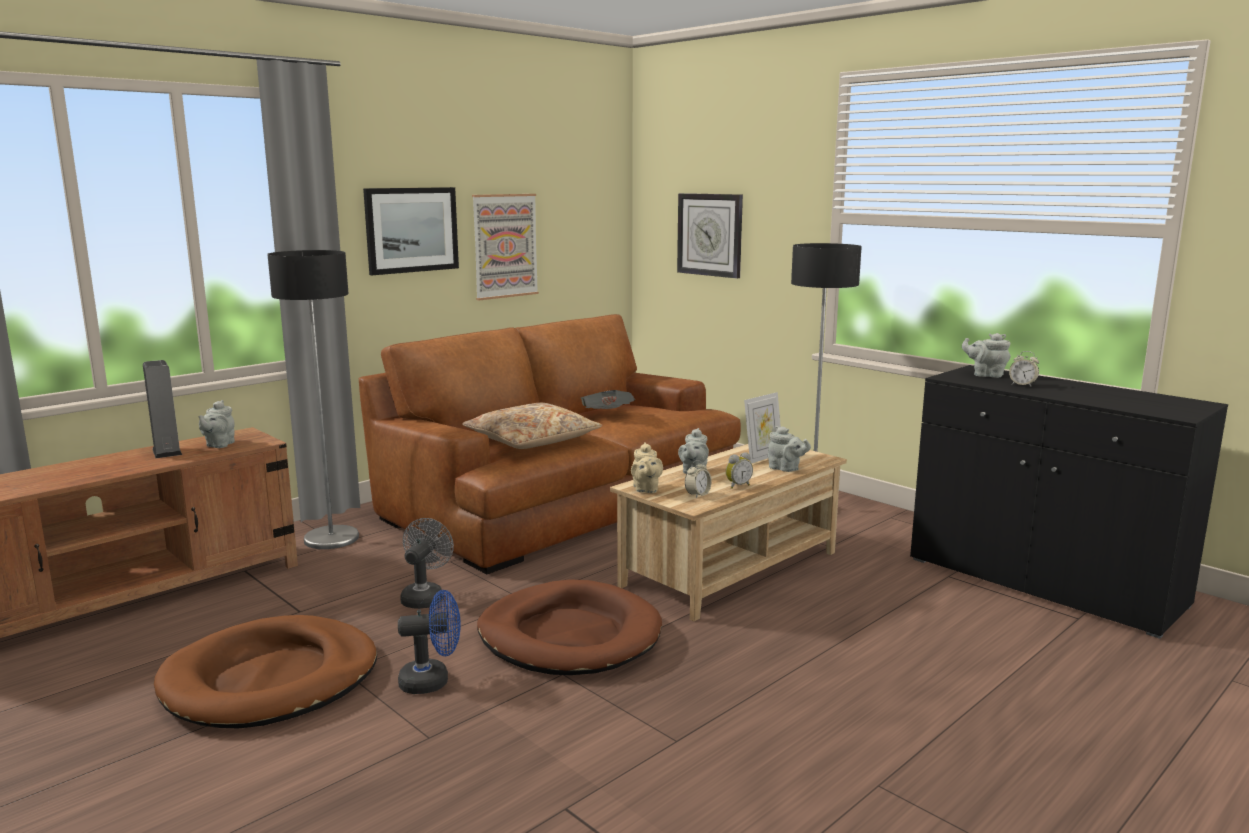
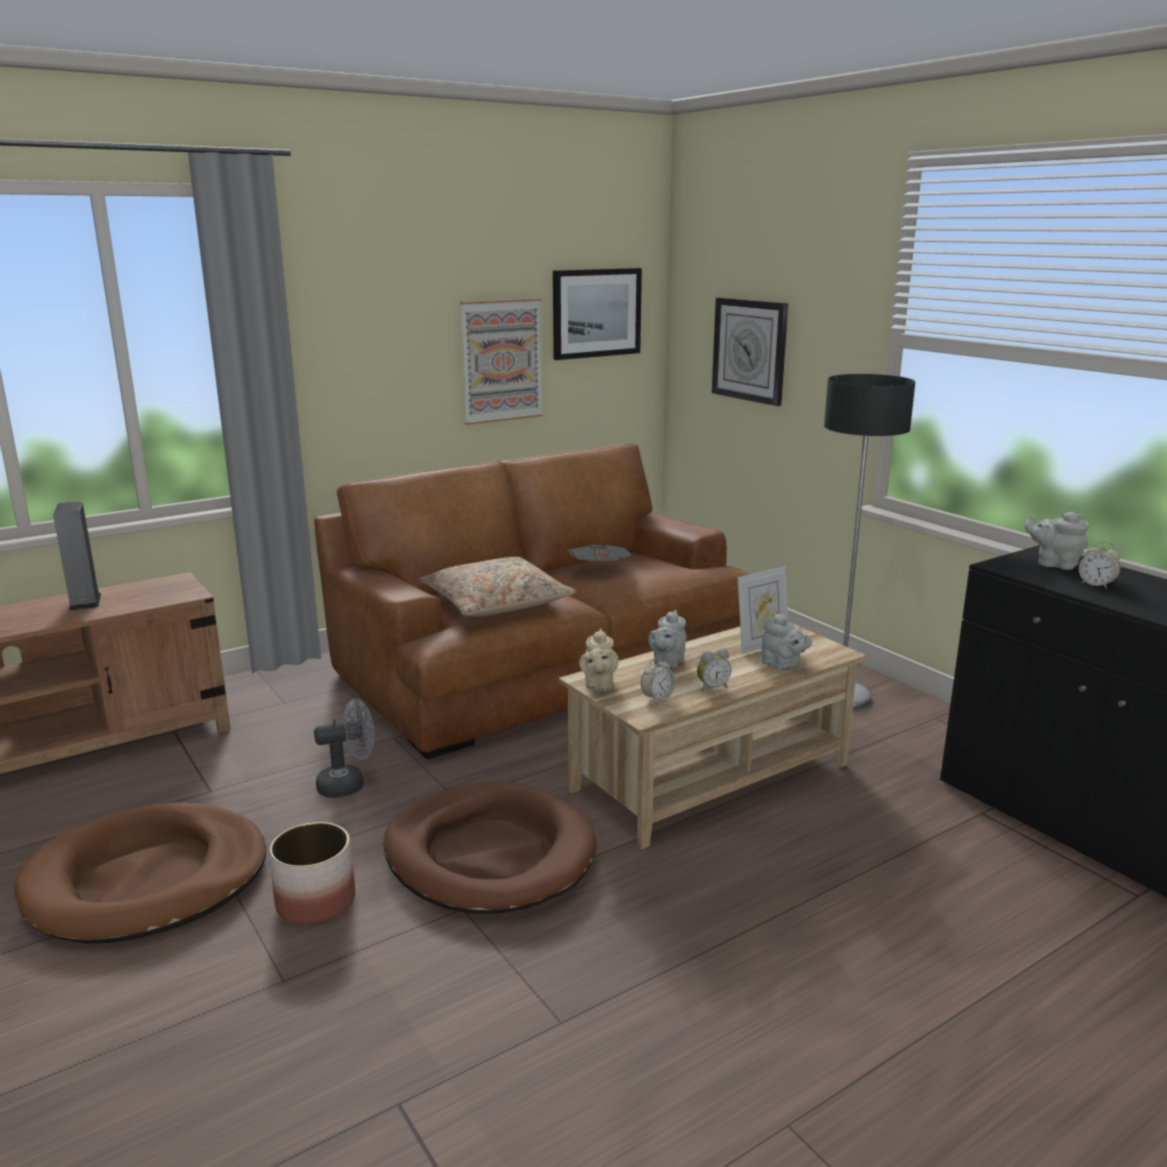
camera: 10 degrees right, 5 degrees up
(219, 445) = (142, 596): grey teapot -> none
(331, 538) = (279, 696): floor lamp -> none
(411, 230) = (385, 344): picture -> picture (596, 313)
(425, 597) = (349, 784): grey fan -> grey fan turned 45 degrees clockwise
(432, 681) = (315, 902): blue fan -> planter

